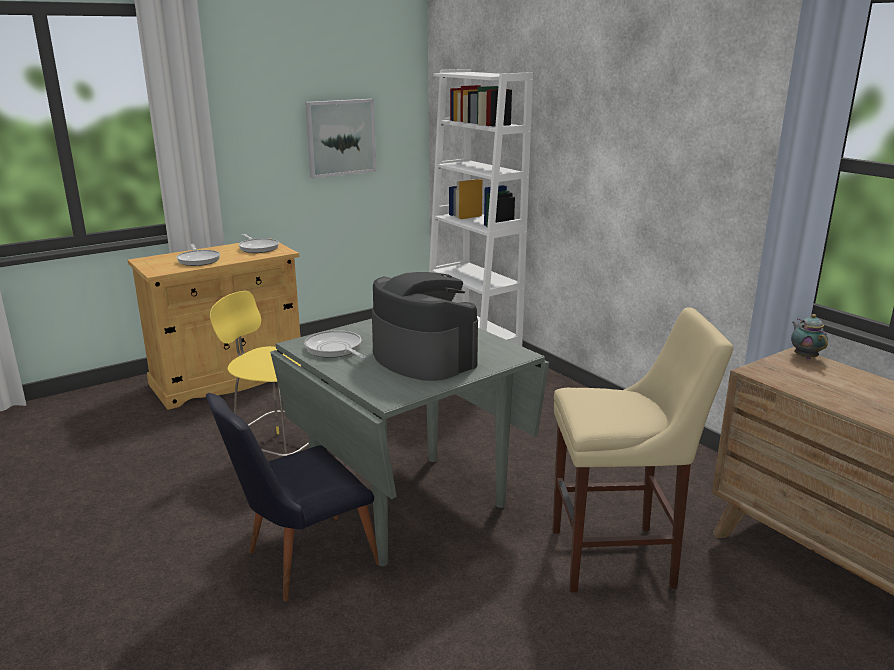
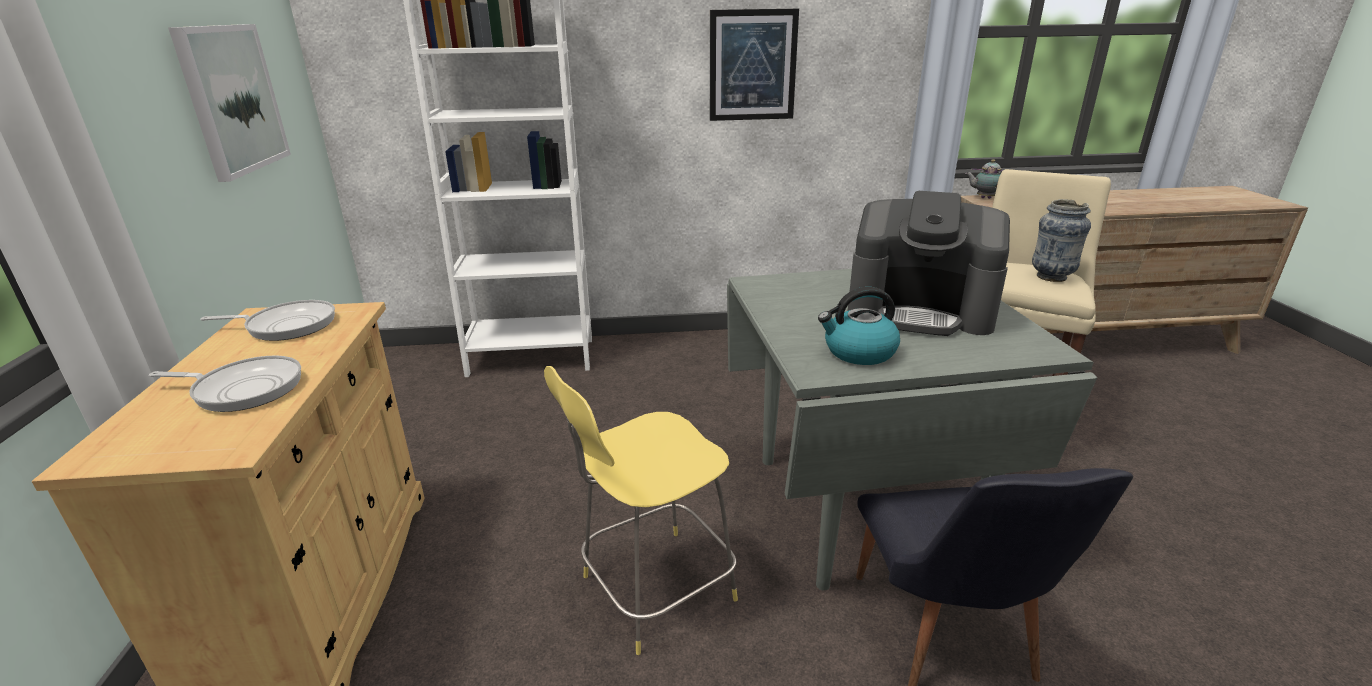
camera: 60 degrees left, 5 degrees up
(335, 349) = (858, 352): frying pan -> kettle
(423, 357) = (920, 310): coffee machine -> coffee machine turned 150 degrees counterclockwise
(616, 412) = (1051, 277): none -> vase
(645, 164) = (752, 65): none -> picture

